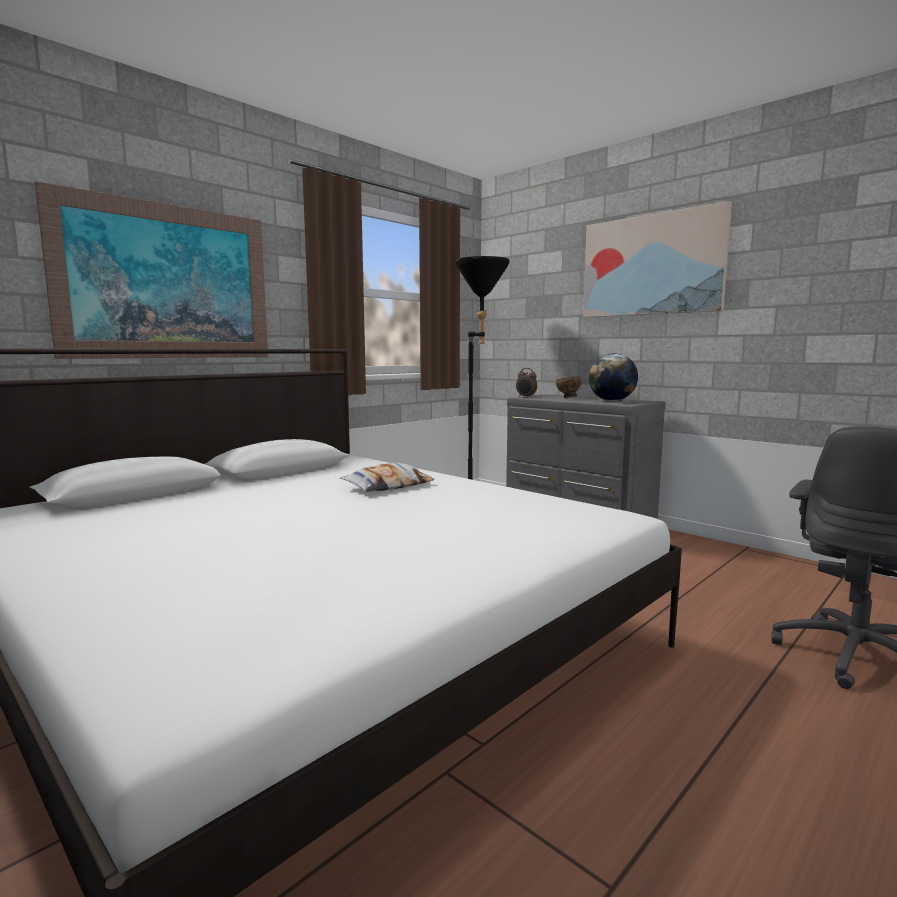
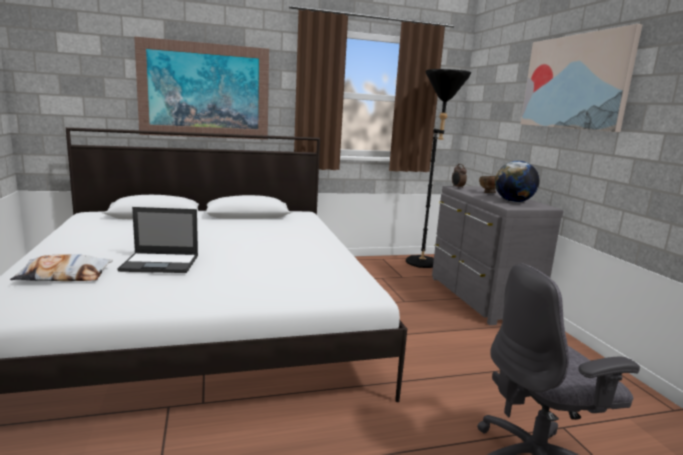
camera: 30 degrees right, 5 degrees up
(320, 544) = (161, 263): none -> laptop
(388, 486) = (278, 238): pillow -> pillow (64, 276)

